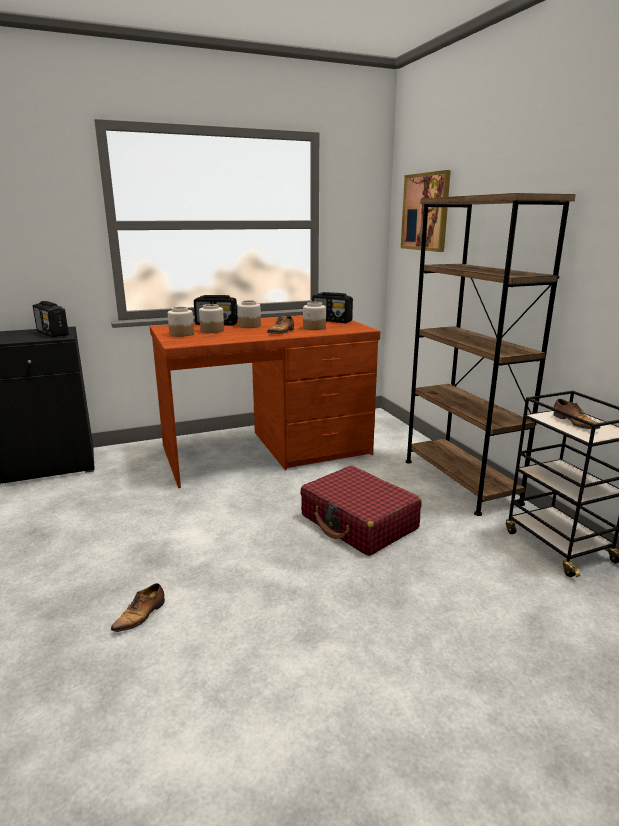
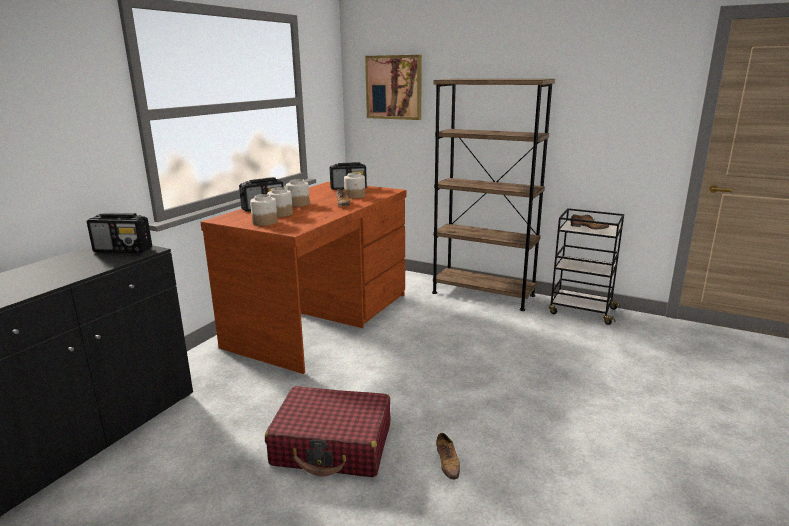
camera: 40 degrees left, 0 degrees up
(359, 522) = (471, 342): red suitcase -> red suitcase (333, 445)

